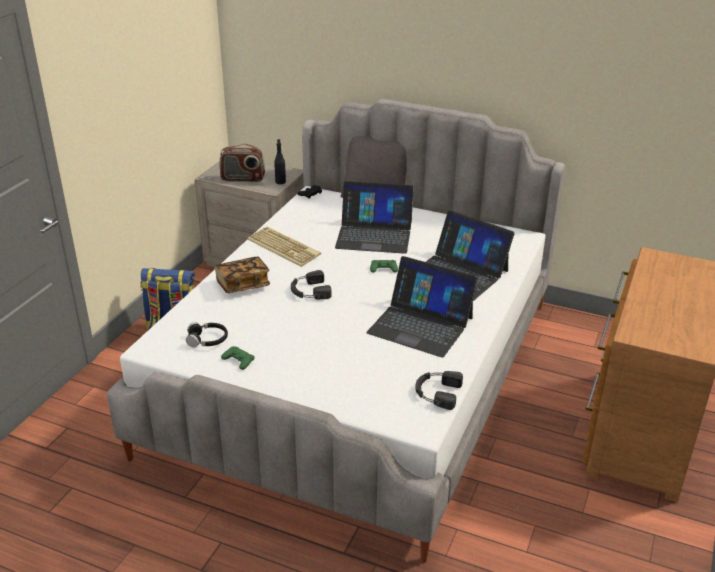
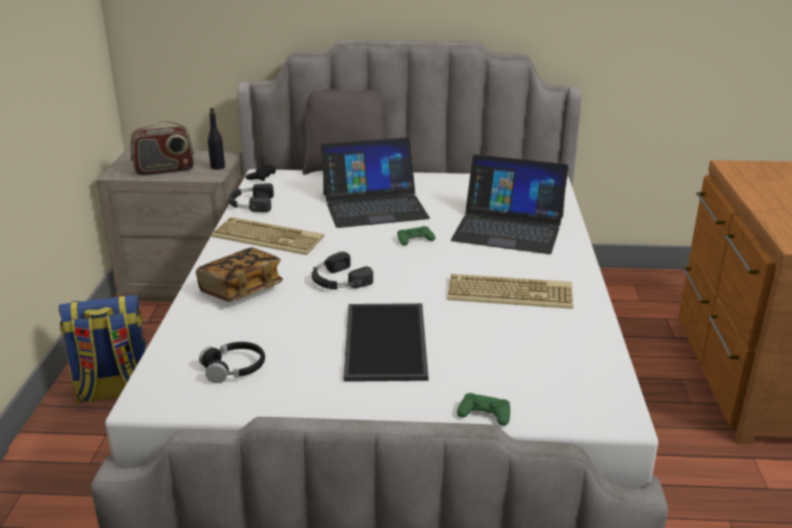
camera: 20 degrees left, 5 degrees down
(238, 360) = (299, 386): green game controller -> green game controller (484, 413)
(311, 343) = (388, 342): none -> tray
(420, 325) = (511, 292): laptop -> keyboard
(437, 392) = (597, 367): black headphones -> black headphones (250, 204)

